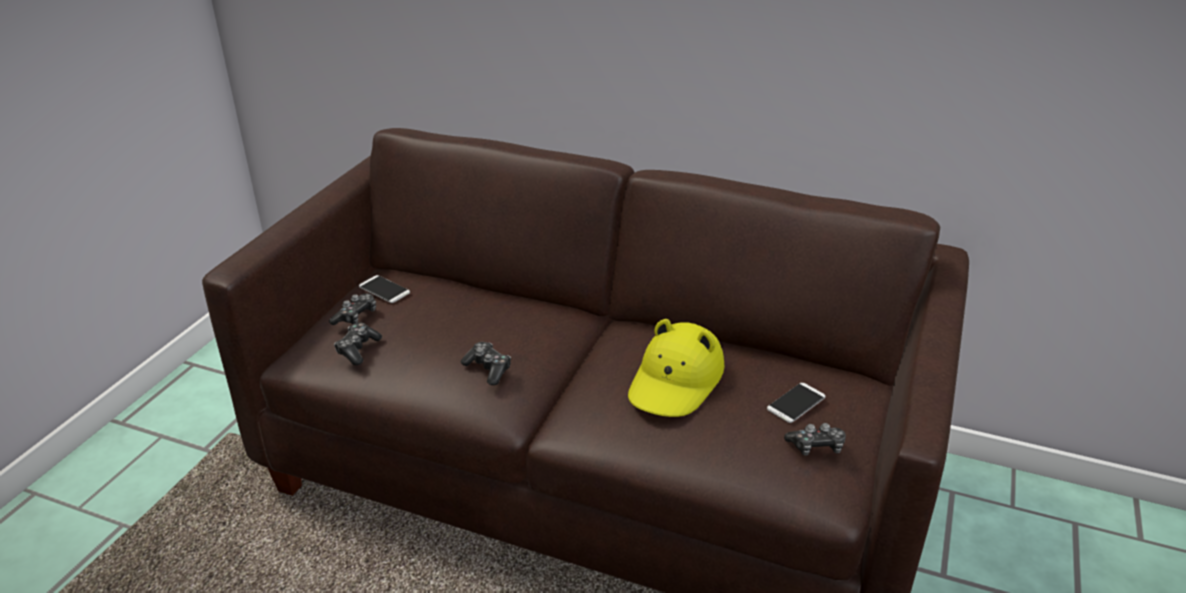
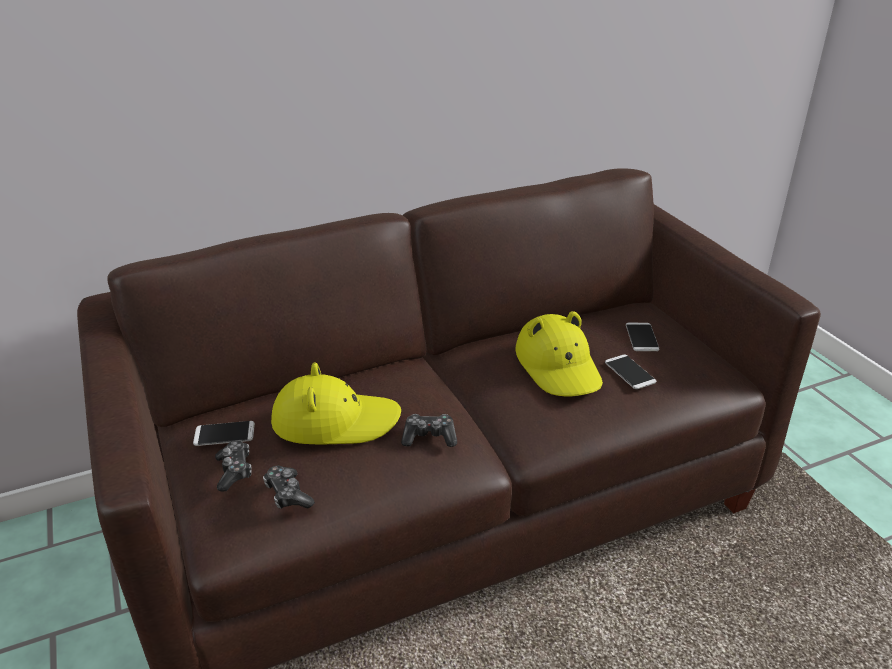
camera: 45 degrees left, 0 degrees up
(450, 319) = (335, 420): none -> yellow hat
(728, 423) = (629, 372): none -> phone
(816, 447) = (691, 356): game controller -> none

